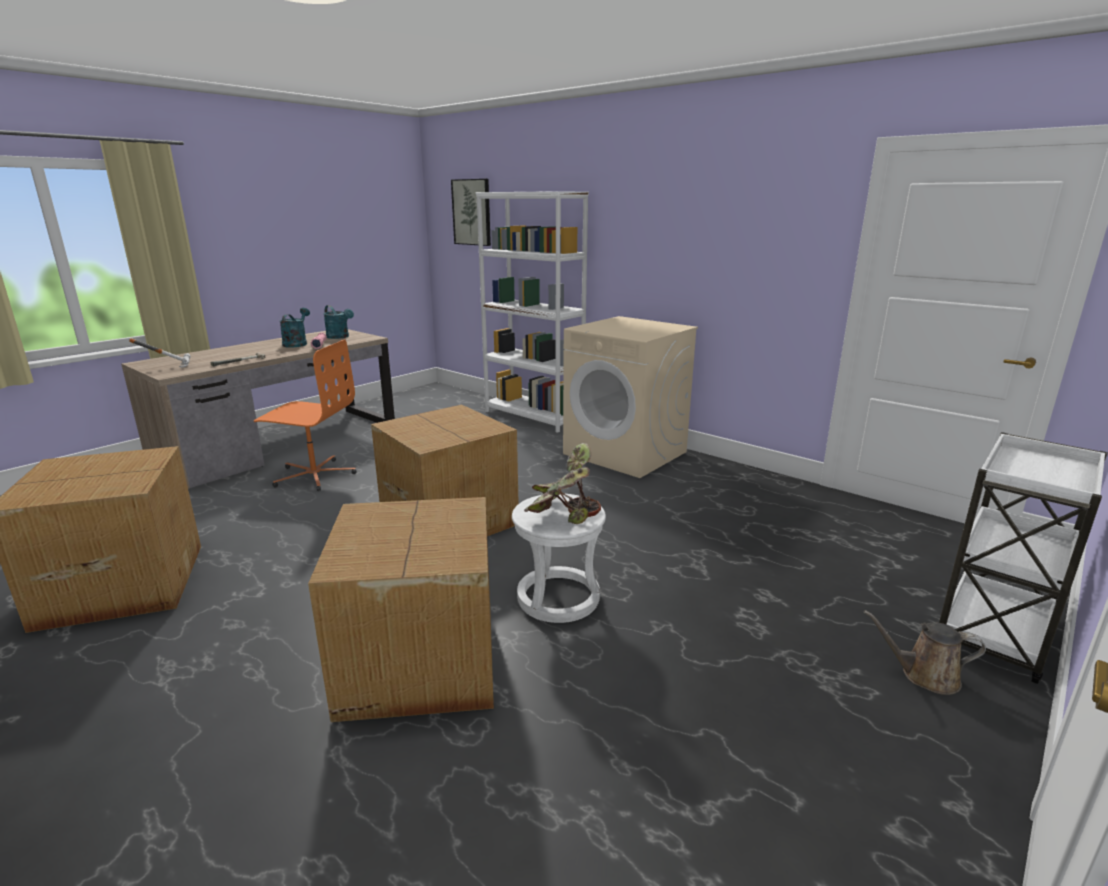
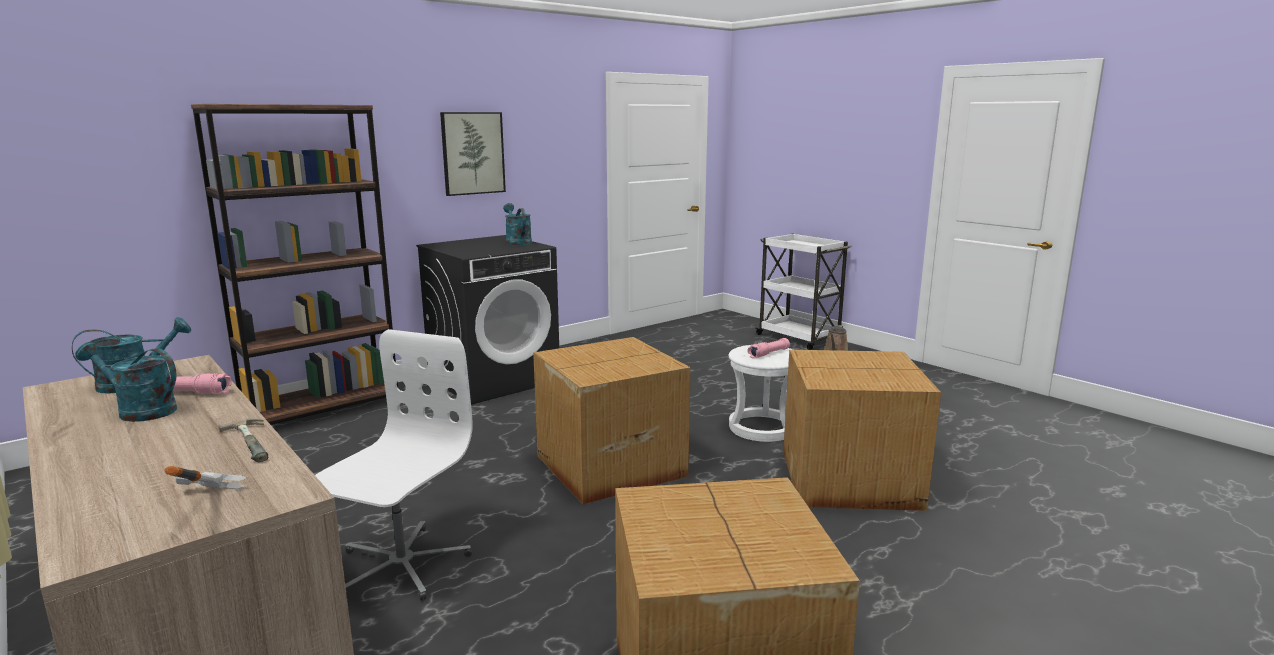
camera: 80 degrees left, 5 degrees down
(314, 475) = (400, 565): orange office chair -> white office chair
(472, 212) = (94, 136): picture -> picture (472, 153)
(533, 416) = (323, 410): white bookcase -> brown bookcase
(562, 514) = (769, 354): potted plant -> pink flashlight
(626, 453) = (494, 379): beige washing machine -> black washing machine
(659, 331) = (517, 242): none -> turquoise watering can

